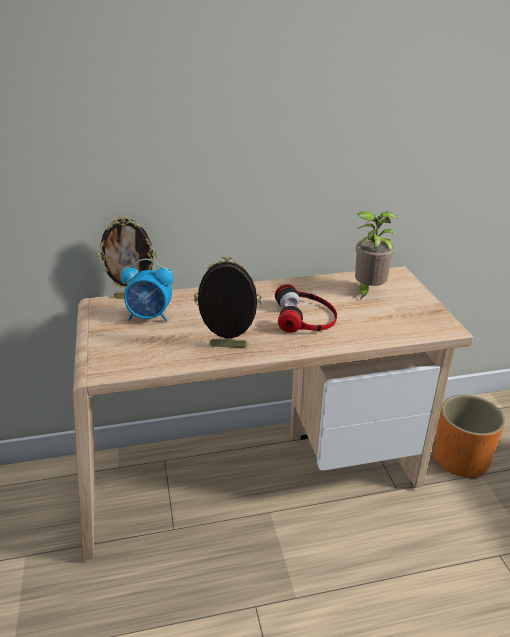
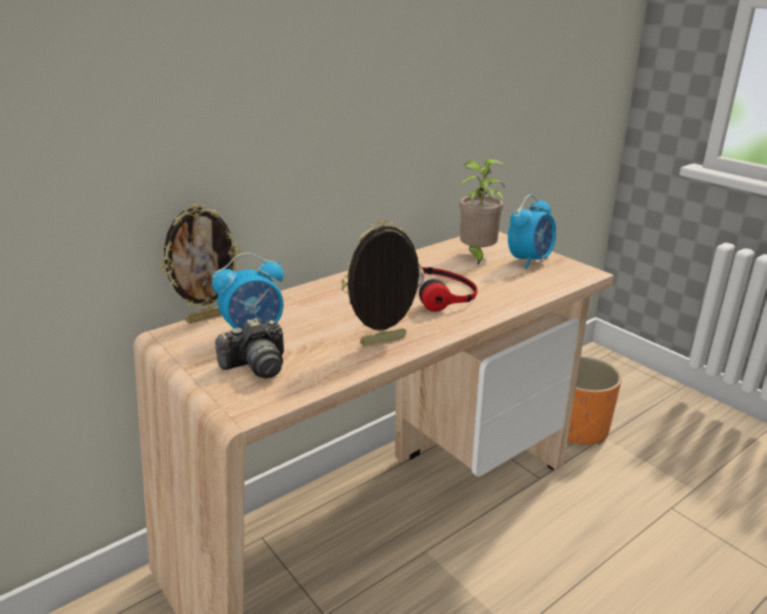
camera: 25 degrees left, 5 degrees down
(130, 342) = (256, 366): none -> camera
(409, 305) = (530, 260): none -> alarm clock

